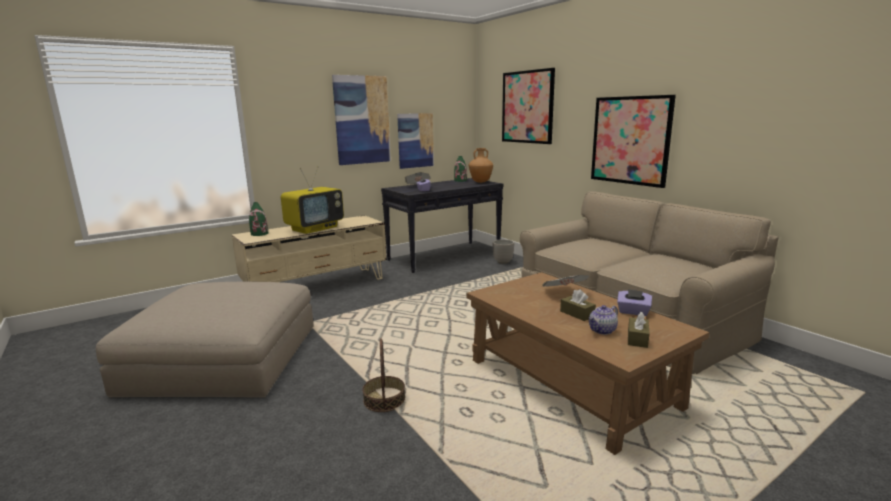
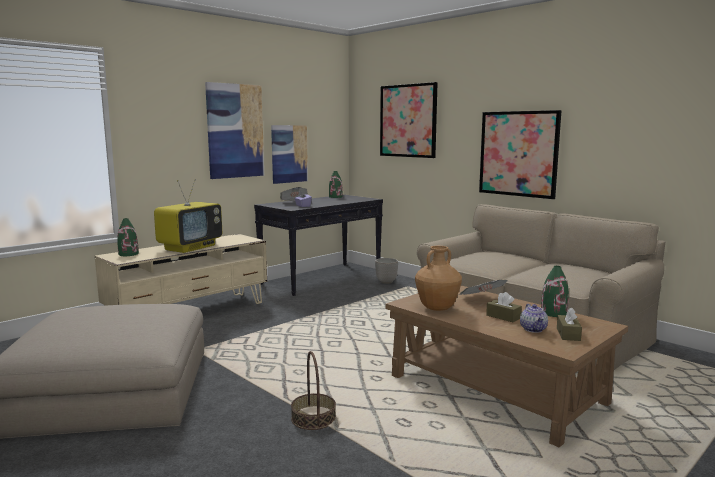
camera: 10 degrees left, 5 degrees down
(480, 182) = (358, 198): brown vase -> brown vase (437, 308)
(602, 330) = (533, 329): teapot -> teapot turned 45 degrees counterclockwise
(633, 312) = (554, 313): purple tissue box -> green vase

